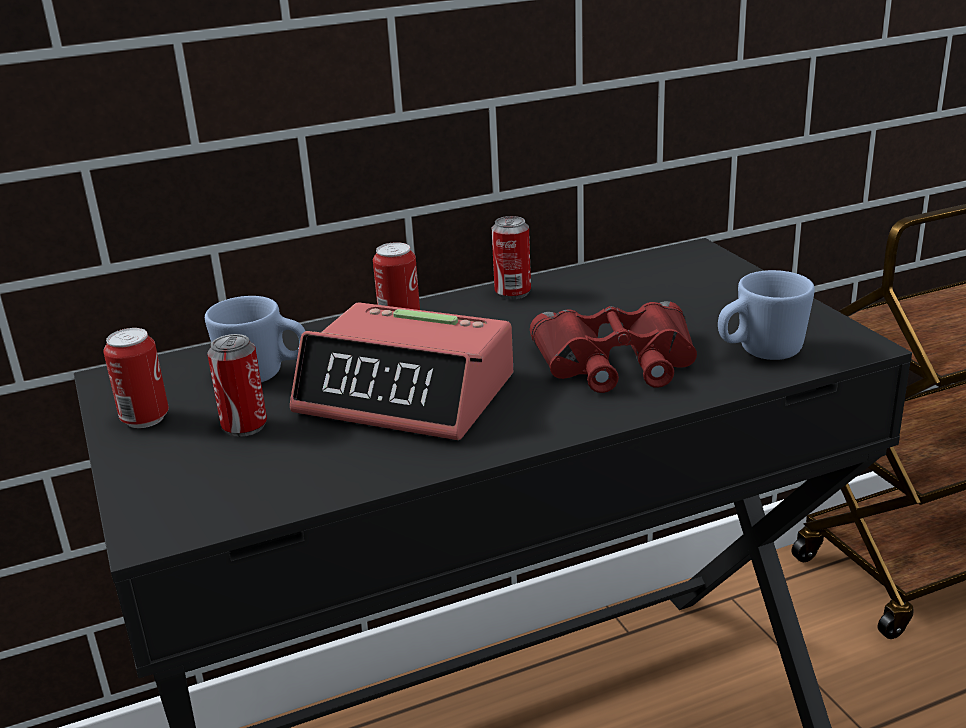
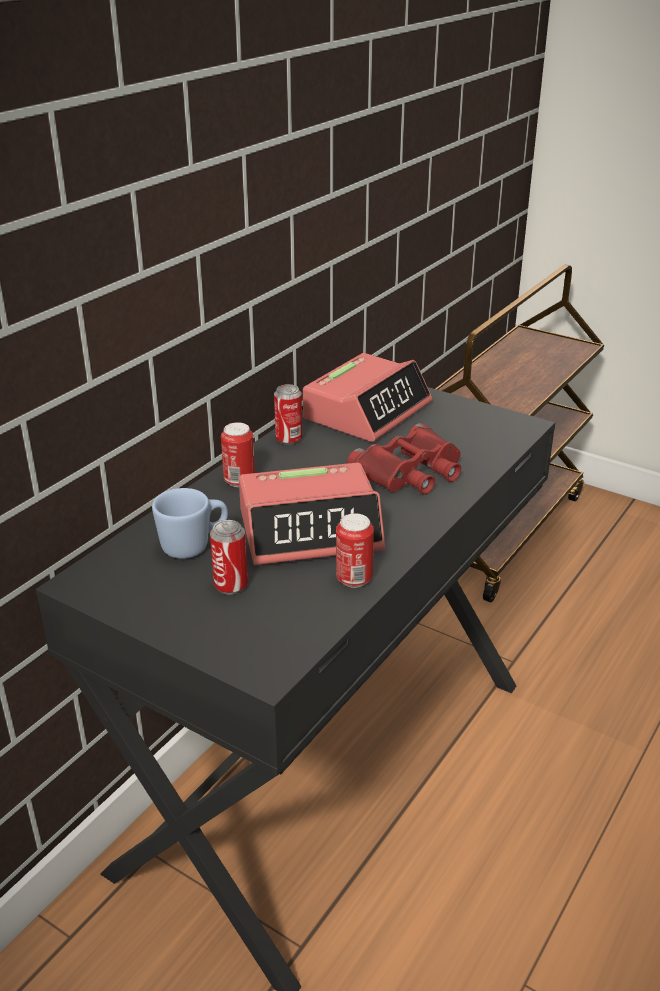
camera: 35 degrees left, 5 degrees up
(145, 419) = (150, 603): can -> can (354, 579)
(649, 283) = (367, 411): none -> alarm clock
(760, 353) = (481, 443): blue mug -> none

